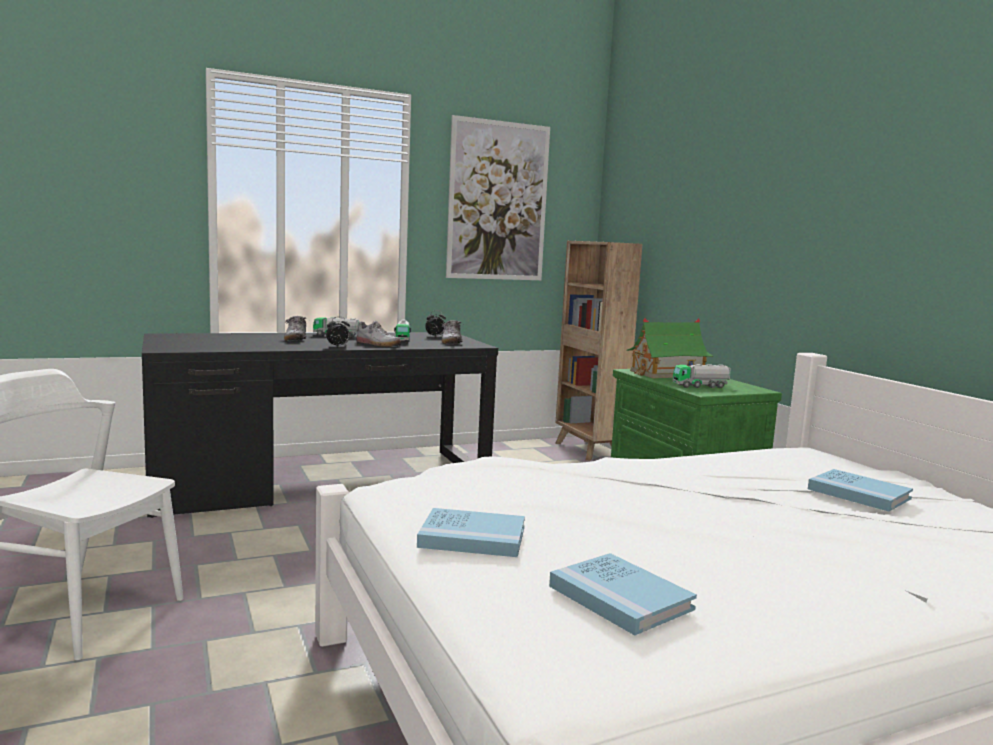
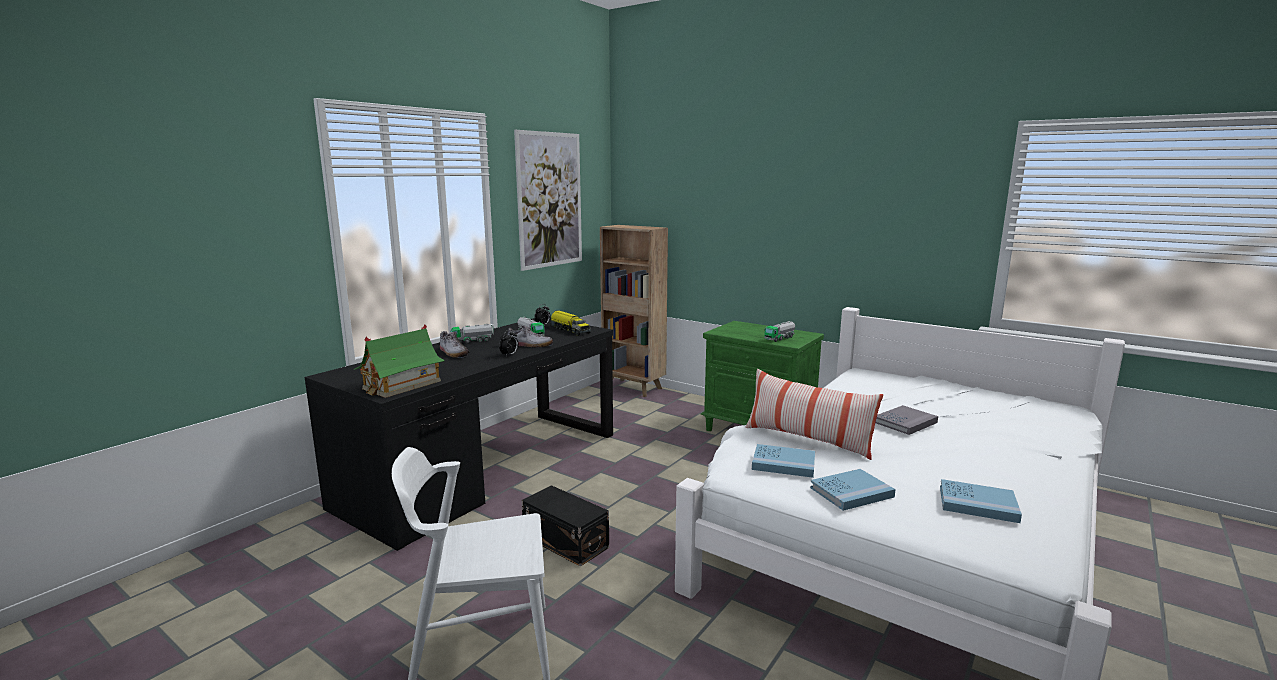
camera: 30 degrees left, 5 degrees up
(291, 555) = (565, 540): none -> black storage box
(451, 342) = (569, 330): shoe -> toy truck
(546, 485) = (808, 440): none -> pillow
(666, 373) = (739, 330): toy house -> toy house (401, 385)
(728, 501) = (905, 422): none -> grey book
(858, 494) = (940, 398): blue book -> blue book (783, 463)

